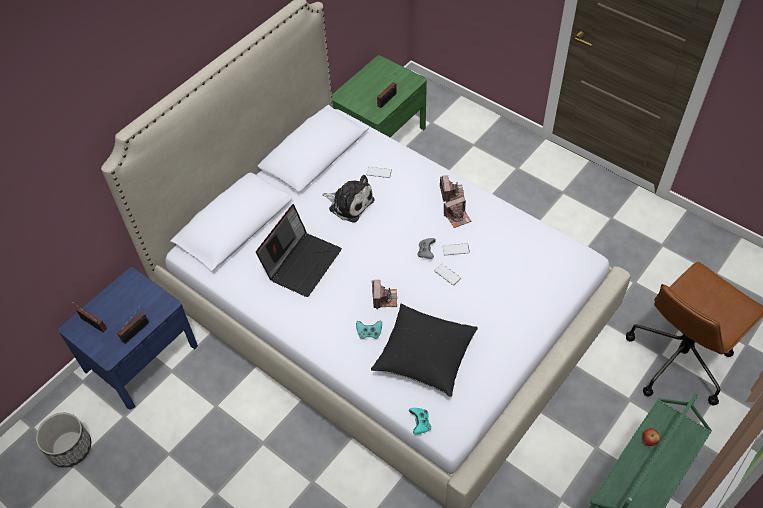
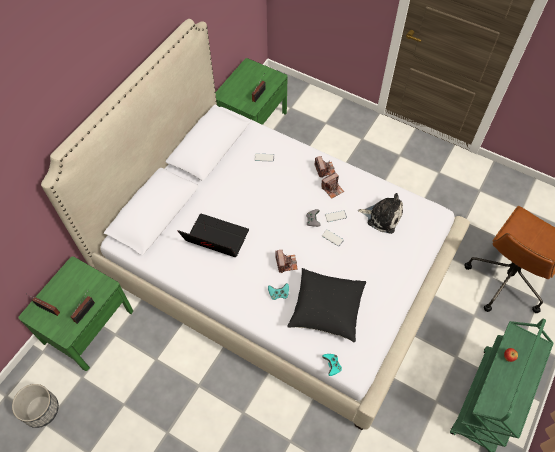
camera: 10 degrees left, 5 degrees up
(141, 357) = (88, 326): blue nightstand -> green nightstand
(302, 262) = (215, 239): laptop -> laptop turned 90 degrees counterclockwise
(349, 203) = (245, 186): plush toy -> plush toy (382, 216)

